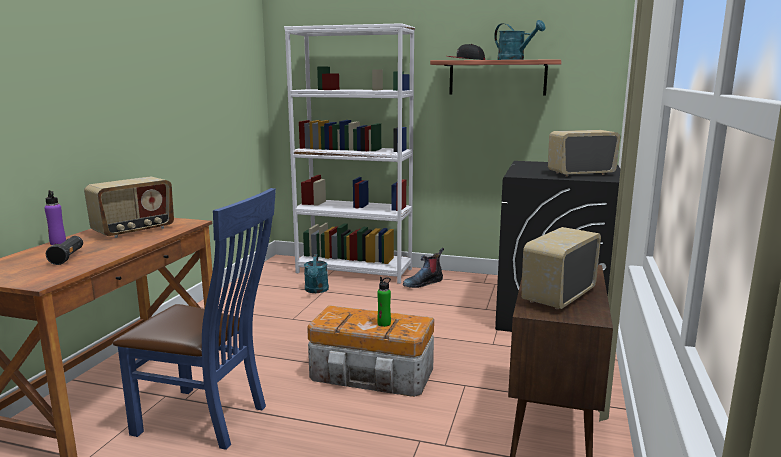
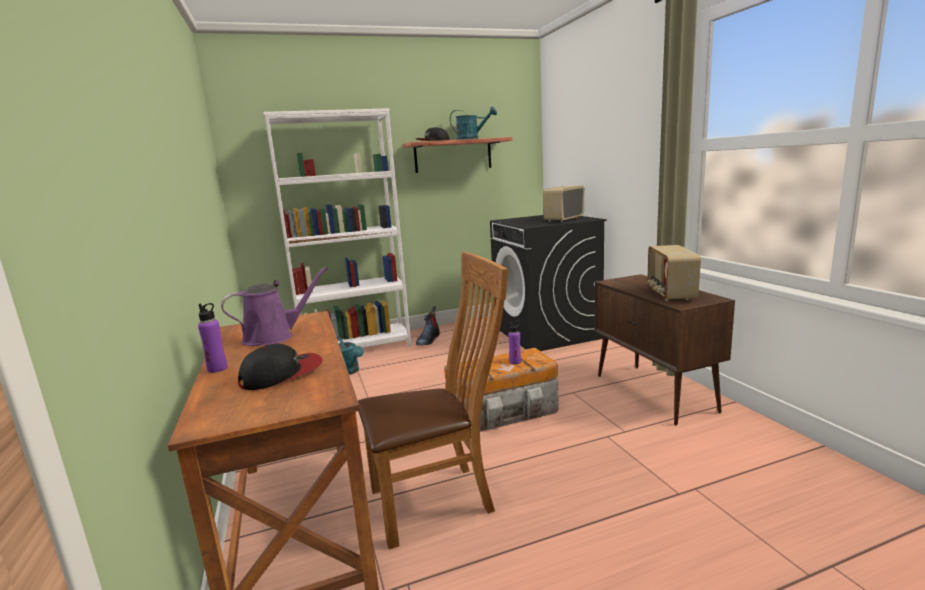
camera: 35 degrees left, 0 degrees up
(67, 257) = (282, 374): black flashlight -> cap
(134, 231) = (274, 336): radio -> purple watering can
(209, 419) = (439, 499): blue chair -> brown chair
(384, 323) = (515, 362): green bottle -> purple bottle

